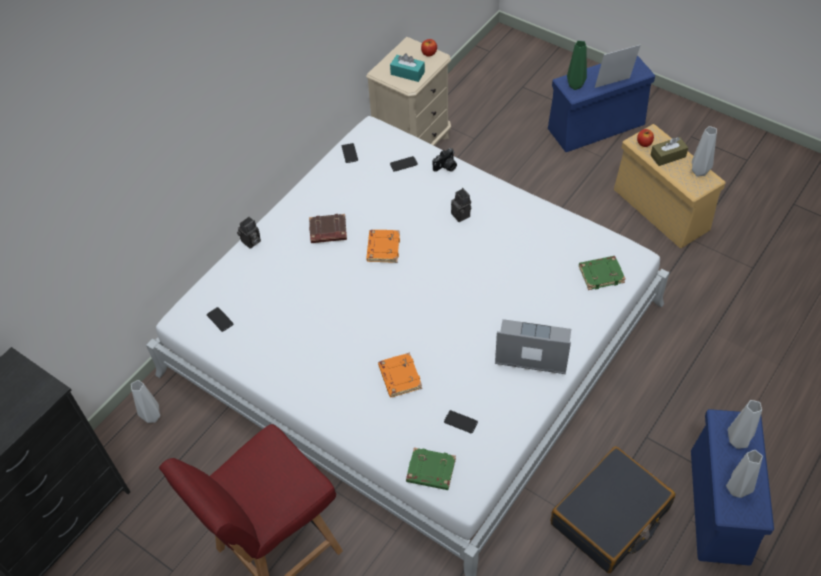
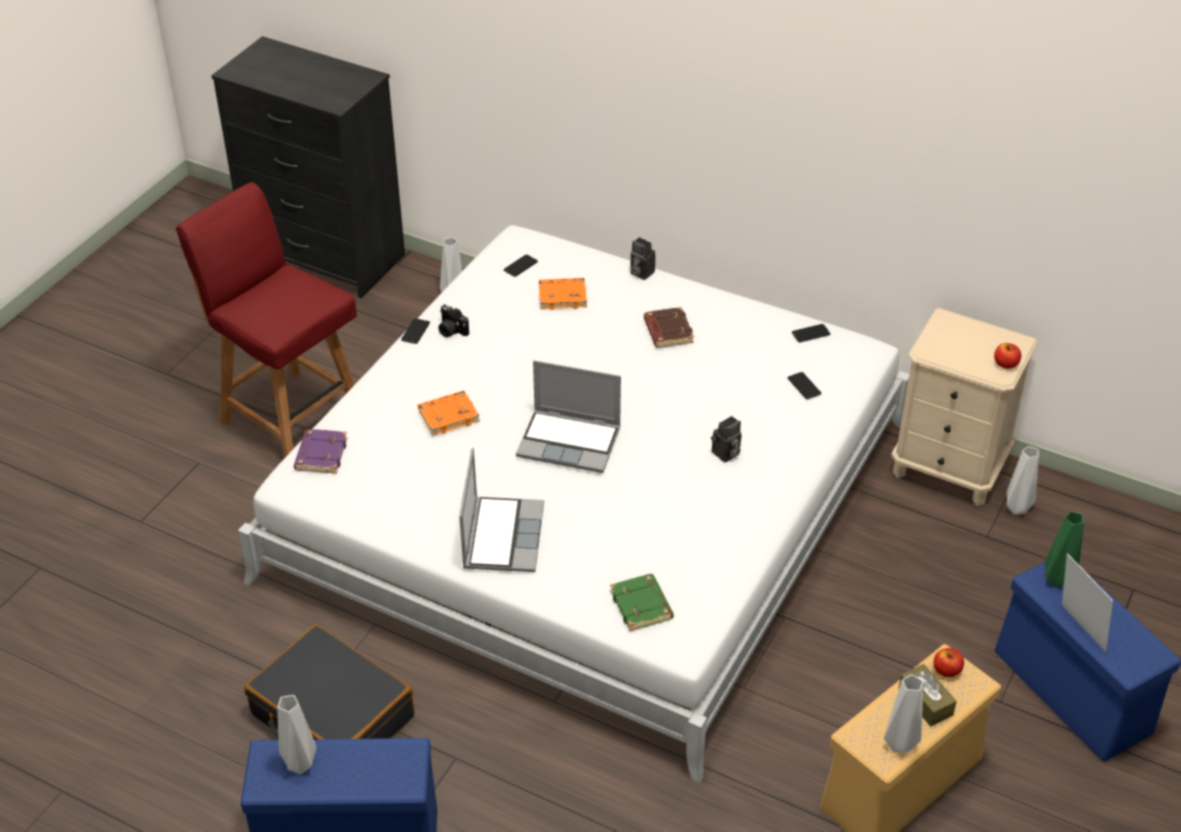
camera: 80 degrees right, 10 degrees down
(382, 248) = (649, 382): orange book -> orange book (563, 296)
(407, 73) = (953, 346): turquoise tissue box -> none
(430, 471) = (320, 454): green book -> purple book
(440, 300) = (570, 442): none -> laptop
(446, 167) = (812, 430): camera -> camera (451, 330)
(460, 422) = (388, 475): phone -> phone (415, 331)
(736, 440) = (377, 767): grey vase -> grey vase (1017, 507)

